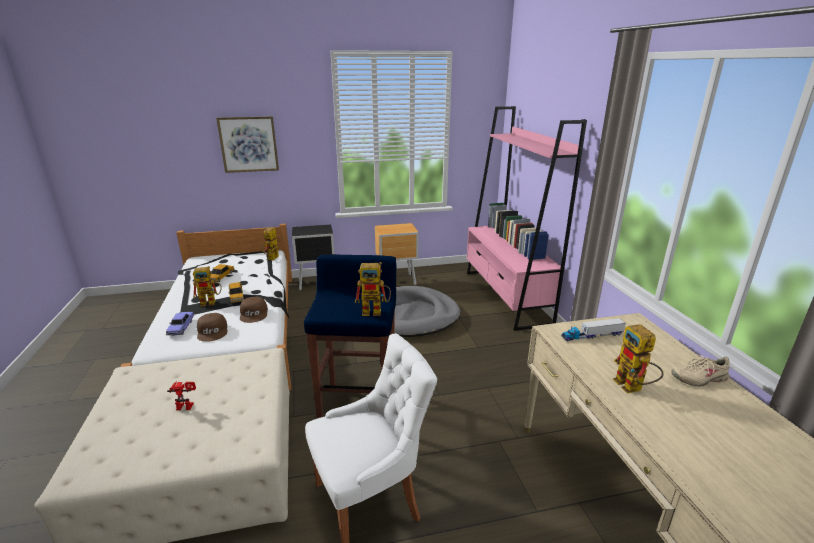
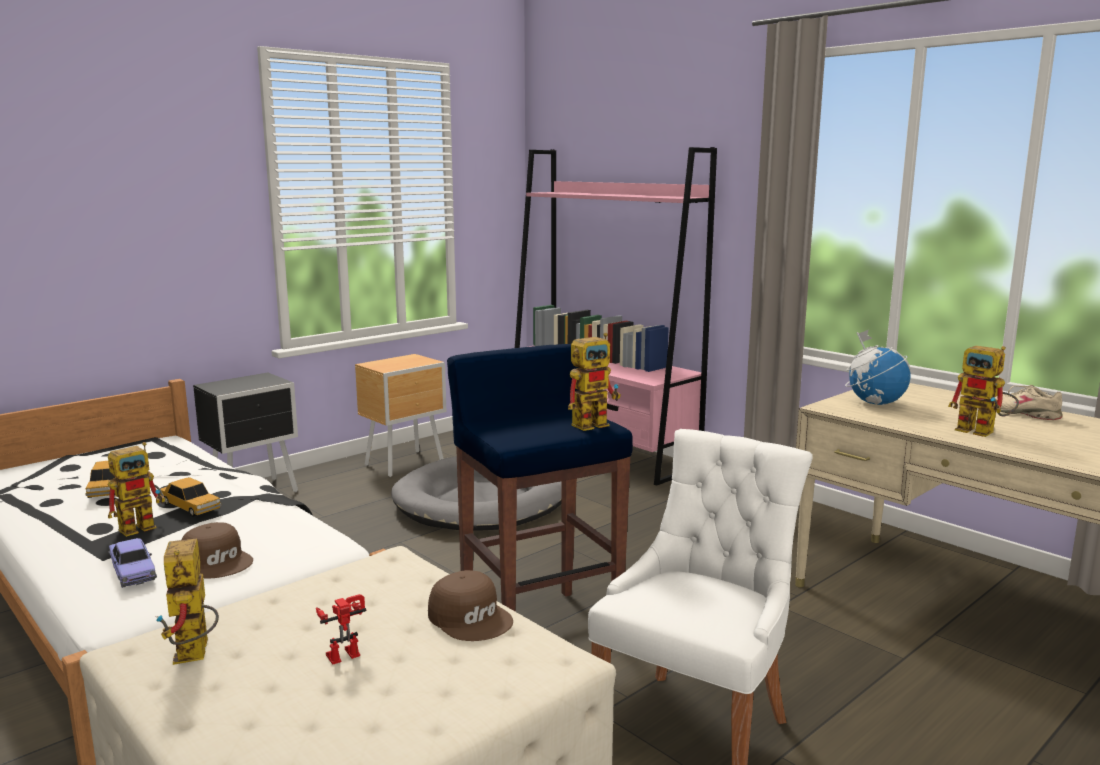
camera: 30 degrees left, 10 degrees down
(248, 144) = (101, 218): picture -> none
(254, 314) = (266, 522): brown cap -> brown cap (471, 617)
(272, 259) = (182, 447): toy robot -> toy robot (195, 656)
(591, 336) = (875, 403): toy truck -> globe
(698, 378) = (1022, 413): beige shoe -> beige shoe turned 90 degrees clockwise

